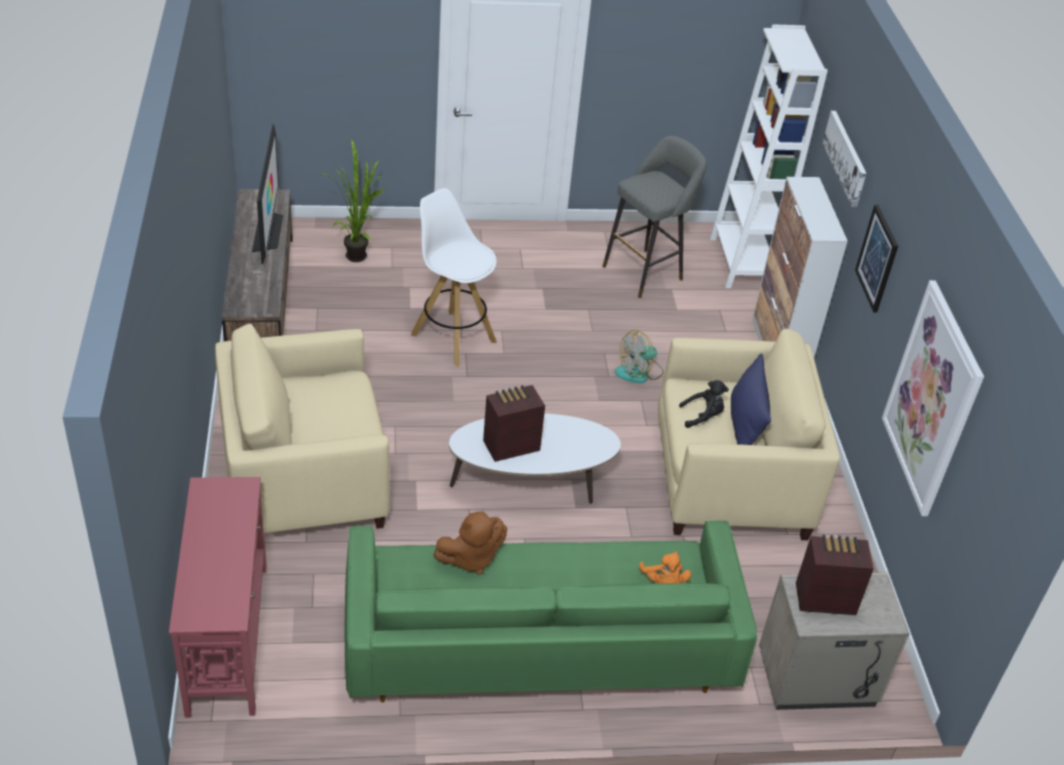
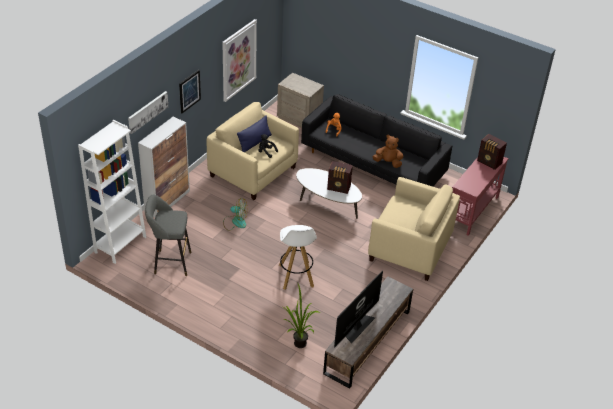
camera: 140 degrees left, 0 degrees up
(539, 644) = (373, 163): green sofa -> black sofa
(823, 598) = (305, 87): radio -> radio (489, 162)

